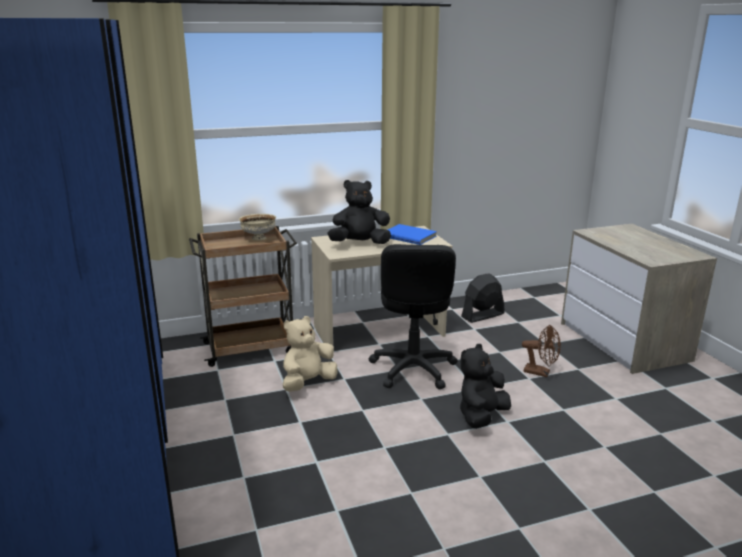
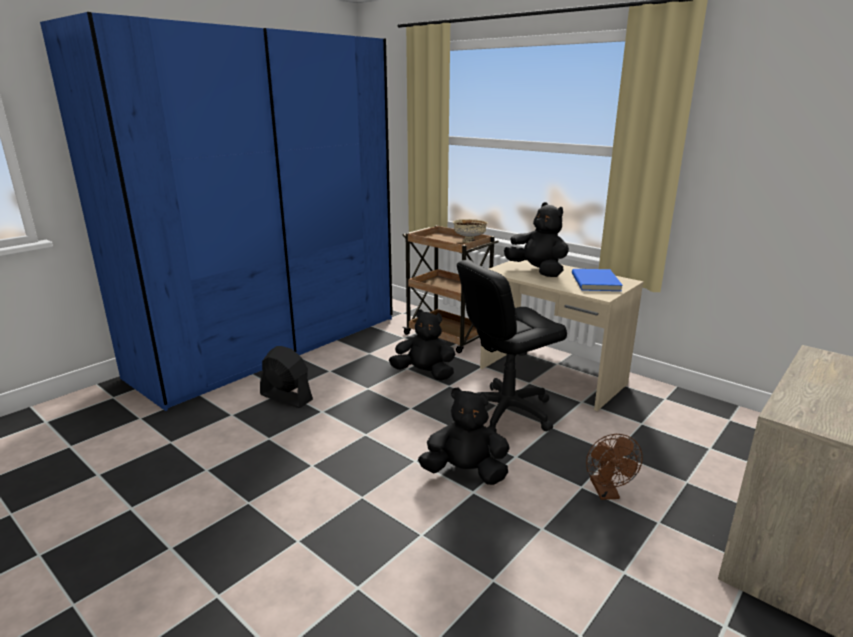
camera: 60 degrees right, 0 degrees up
(308, 383) = (424, 374): beige plush toy -> black plush toy
(482, 315) = (683, 420): black fan -> black fan (286, 397)

